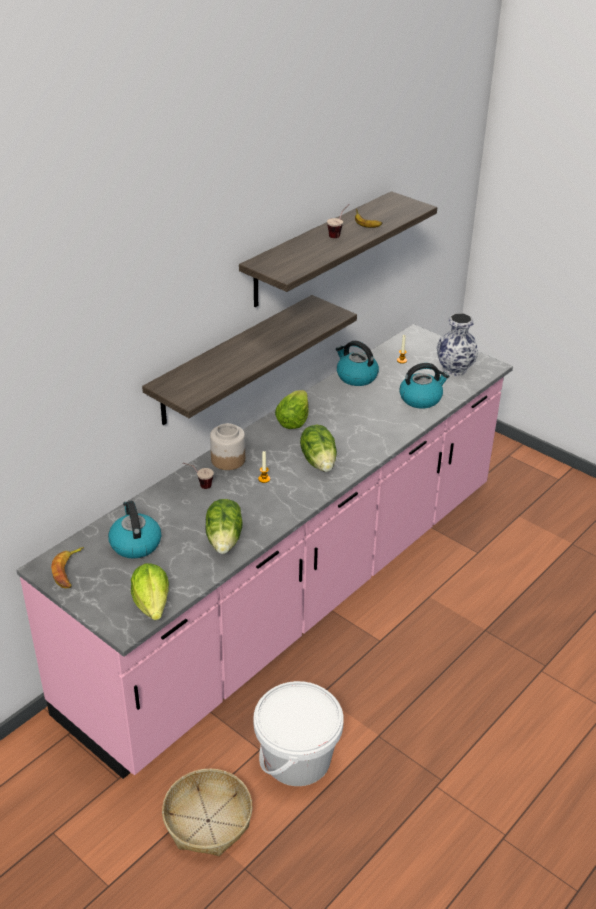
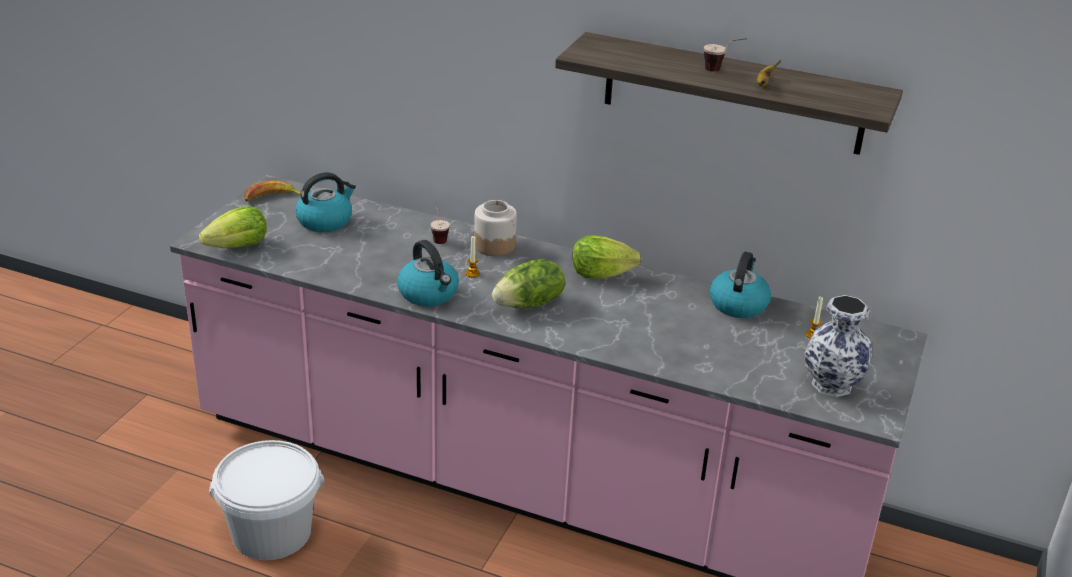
camera: 70 degrees right, 5 degrees down
(208, 820) = (176, 485): basket -> none
(225, 539) = (353, 268): lettuce -> none
(233, 360) = (565, 150): shelf -> none
(421, 398) = (729, 363): kettle -> kettle (429, 294)

